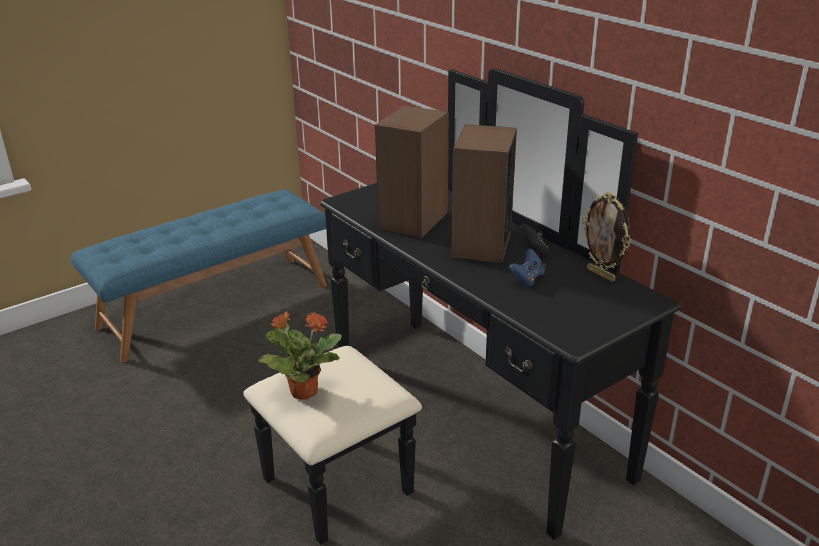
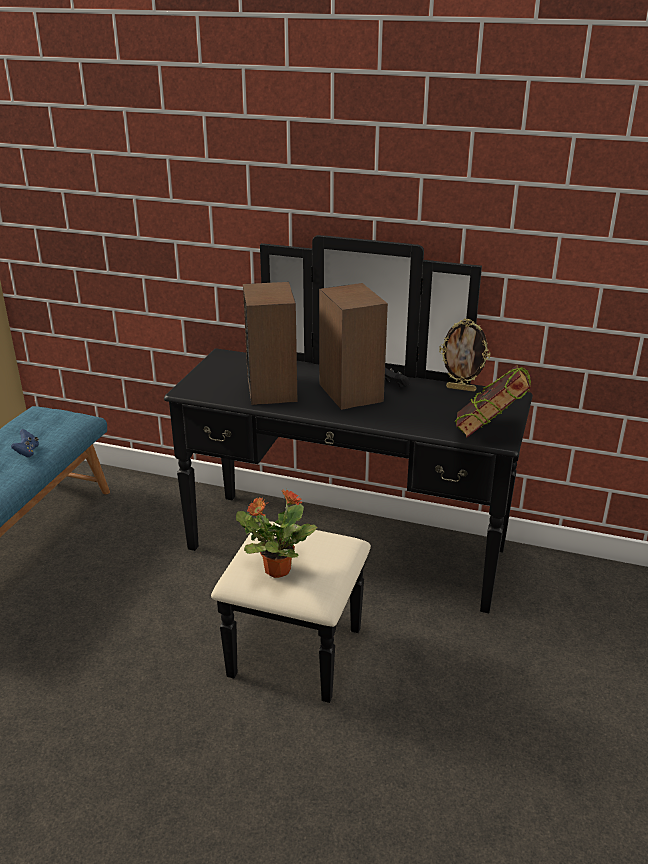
camera: 35 degrees left, 0 degrees up
(527, 278) = (416, 407): blue game controller -> blue game controller (27, 452)
(567, 330) = (488, 434): none -> book

